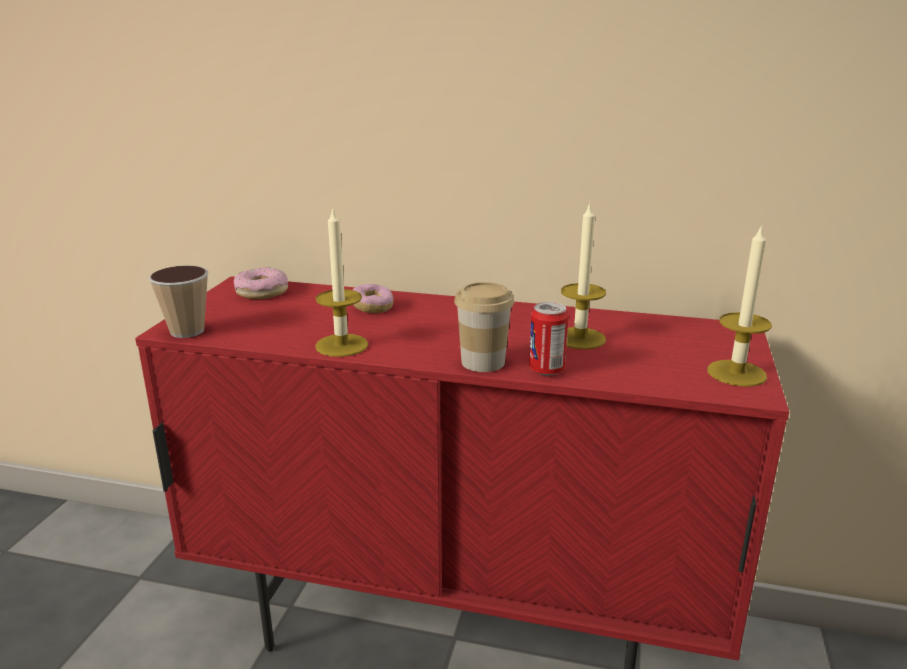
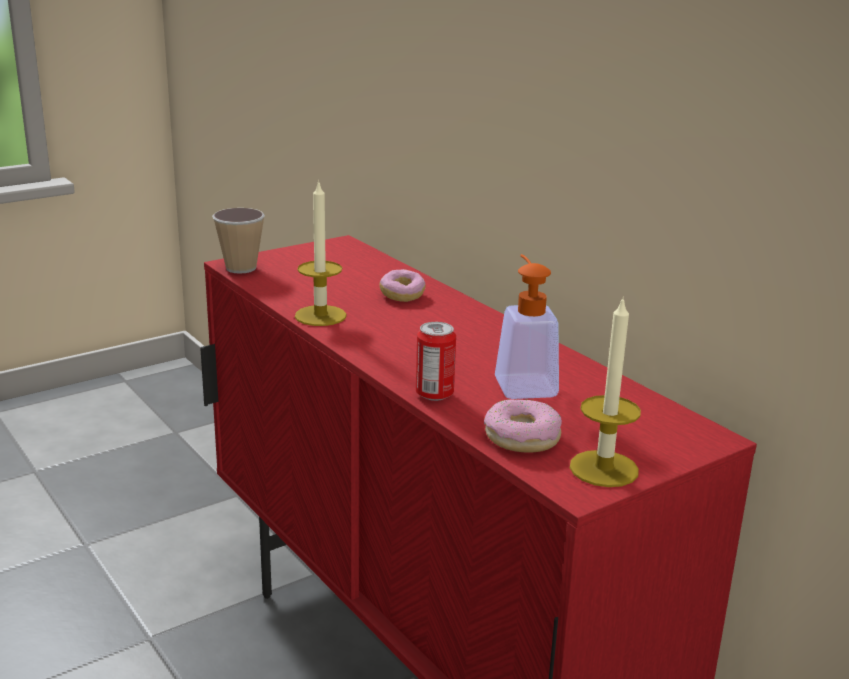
camera: 40 degrees right, 0 degrees up
(262, 292) = (345, 255): donut -> donut (522, 437)
(483, 362) = (397, 368): cup -> none
(579, 338) = (523, 382): candle -> soap dispenser

